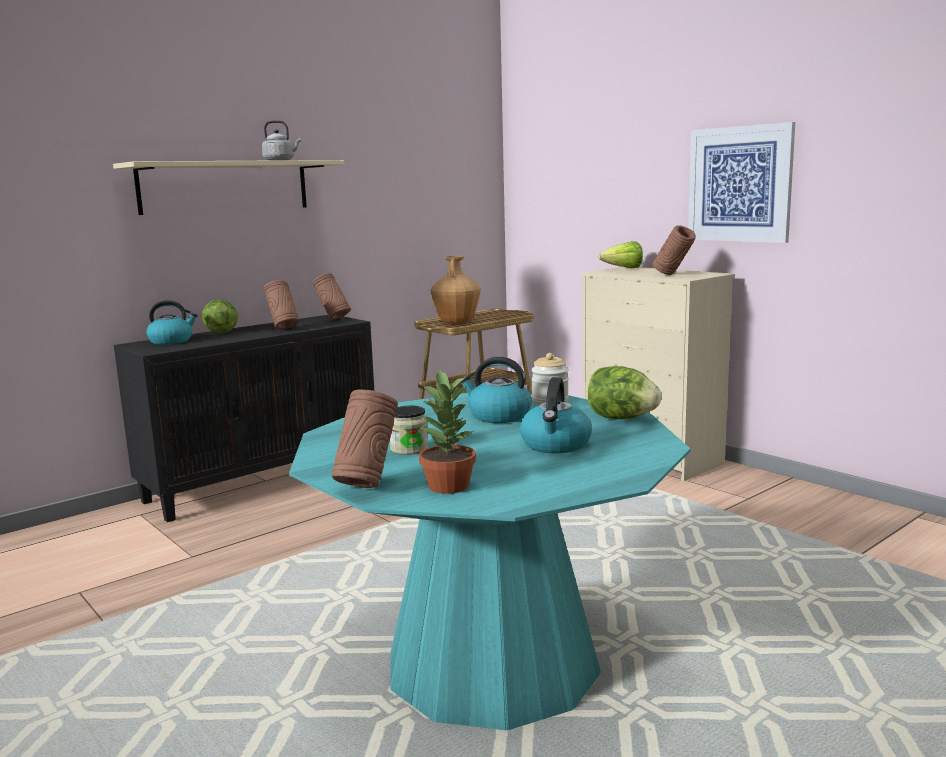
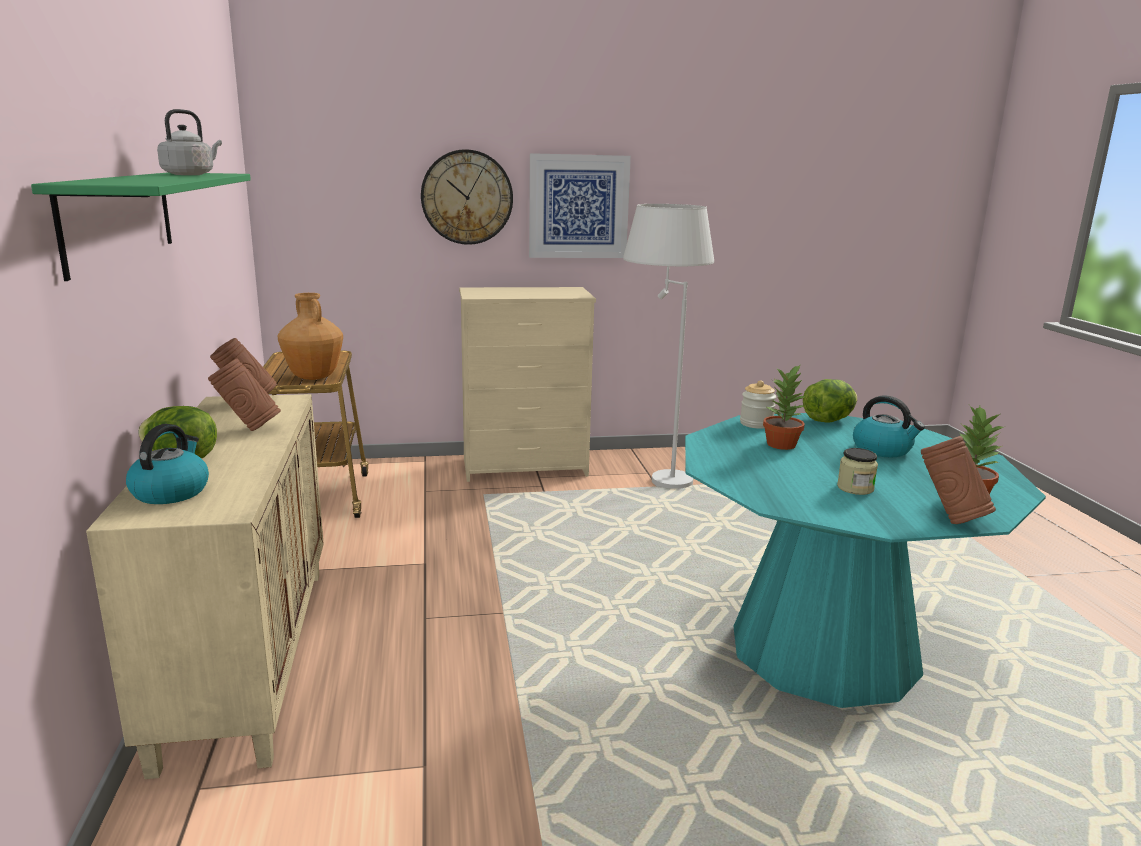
camera: 60 degrees left, 5 degrees up
(225, 187) = (119, 218): beige shelf -> green shelf
(263, 481) = (247, 656): black cabinet -> beige cabinet
(498, 416) = (782, 445): kettle -> potted plant
(623, 268) = (477, 290): lettuce -> none
(640, 179) = (467, 197): none -> wall clock
(673, 275) = (553, 293): brown vase -> none
(750, 502) = (655, 474): none -> white floor lamp

